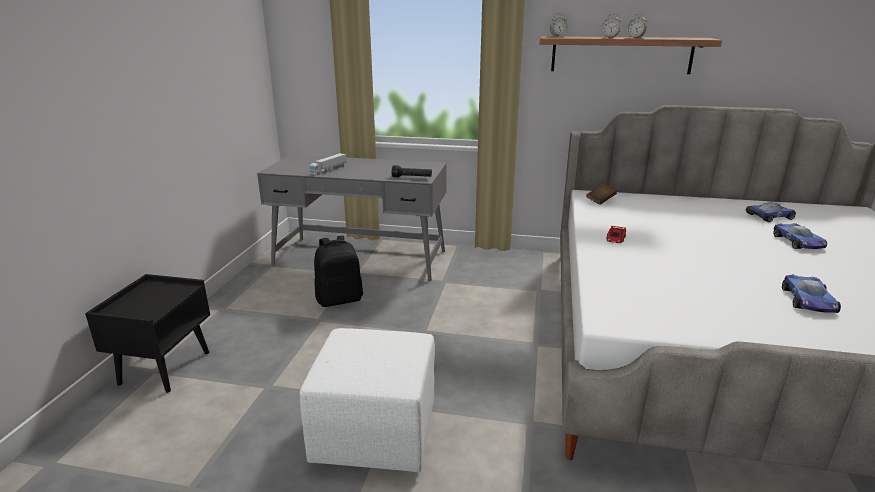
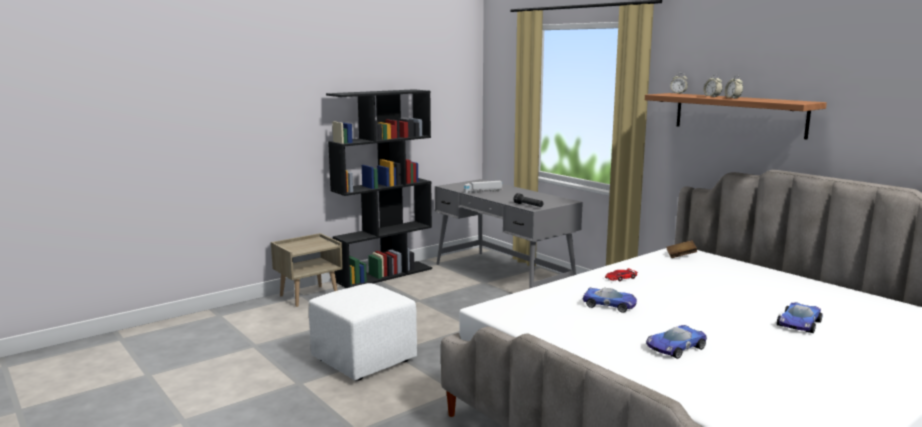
camera: 40 degrees right, 10 degrees down
(165, 367) = (309, 296): black nightstand -> beige nightstand
(229, 299) = (385, 275): none -> black bookcase
(340, 299) = (449, 294): black backpack -> none
(770, 216) = (834, 304): toy car -> toy car (610, 305)

